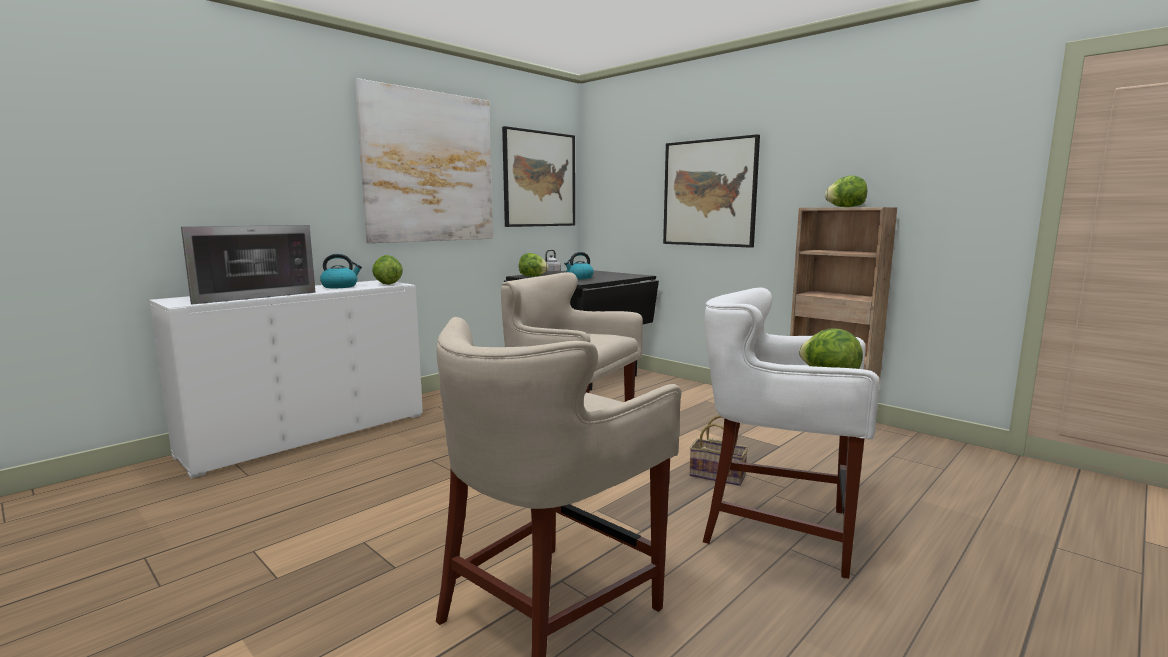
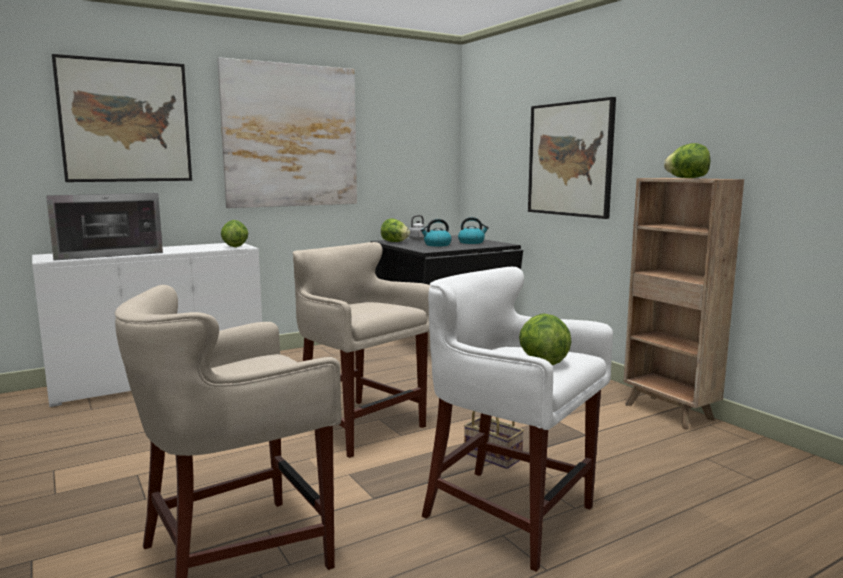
camera: 15 degrees right, 0 degrees up
(340, 286) = (193, 248): kettle -> kettle (471, 242)
(539, 179) = (412, 144): picture -> picture (125, 121)

